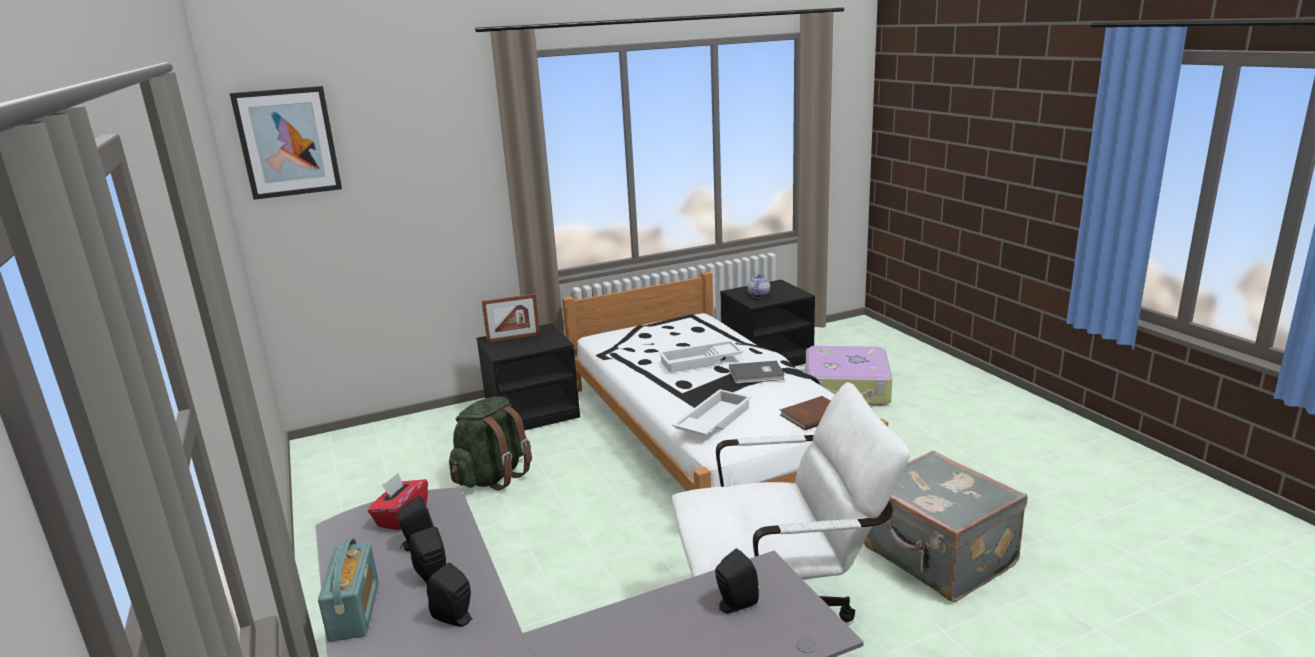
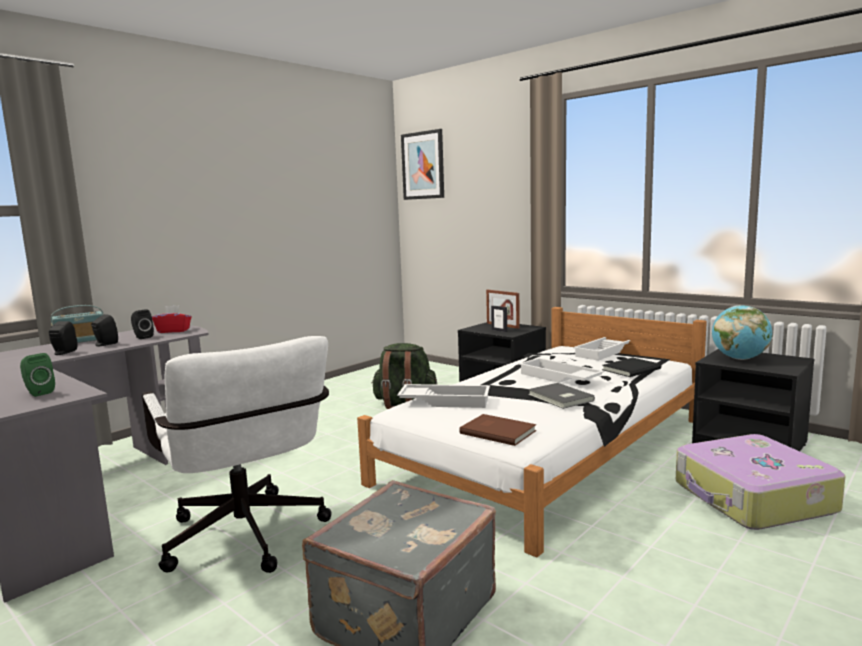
camera: 65 degrees right, 10 degrees down
(534, 344) = (499, 330): none -> picture frame
(645, 327) = (605, 352): none -> white tray
(710, 333) = (629, 369): none -> black book
(734, 604) = (38, 392): black speaker -> green speaker
(758, 295) = (739, 358): teapot -> globe

